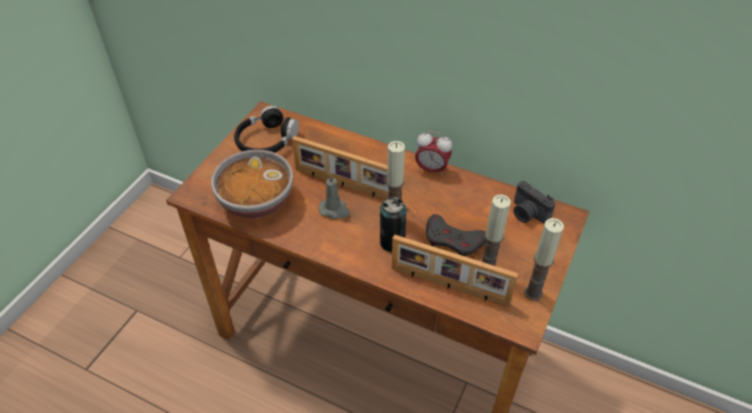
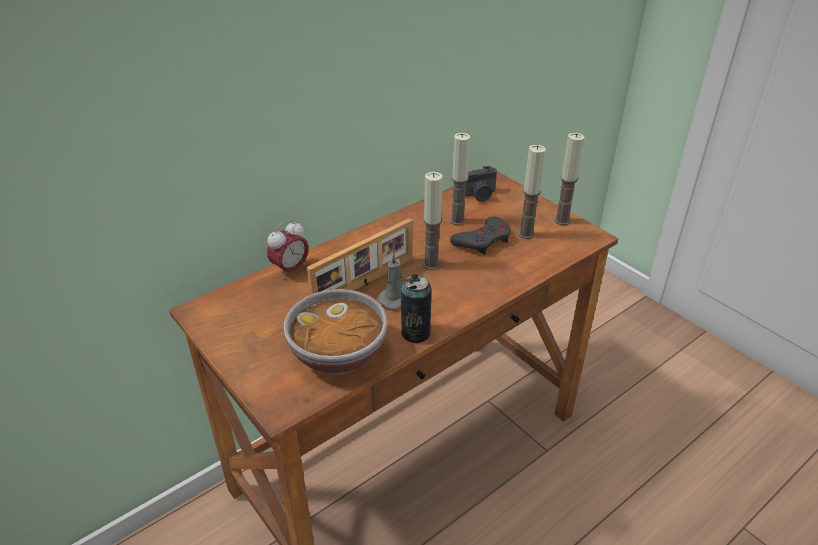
camera: 65 degrees left, 10 degrees down
(266, 141) = (246, 321): black headphones -> none
(392, 242) = (463, 275): can -> can (415, 333)
(431, 169) = (388, 225): alarm clock -> alarm clock (290, 269)
(449, 287) = (534, 259): picture frame -> none
(472, 212) = (457, 220): none -> candle

